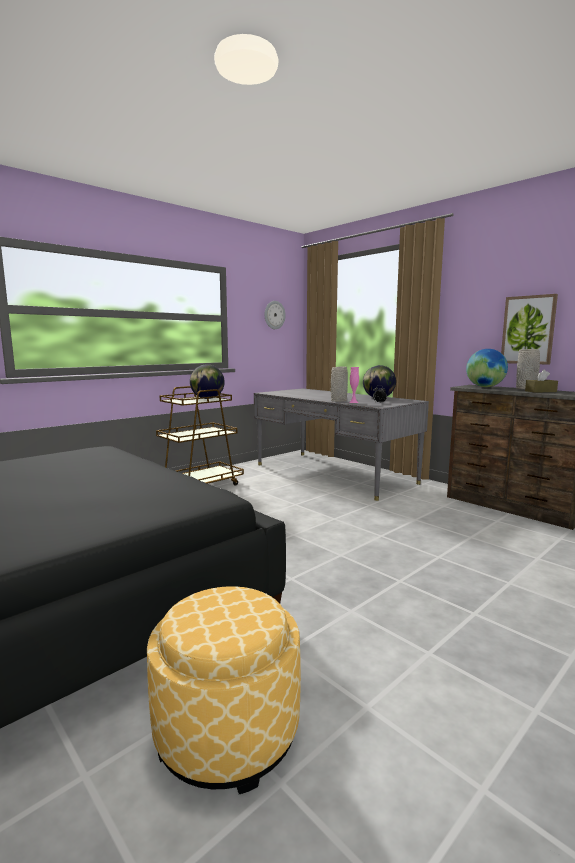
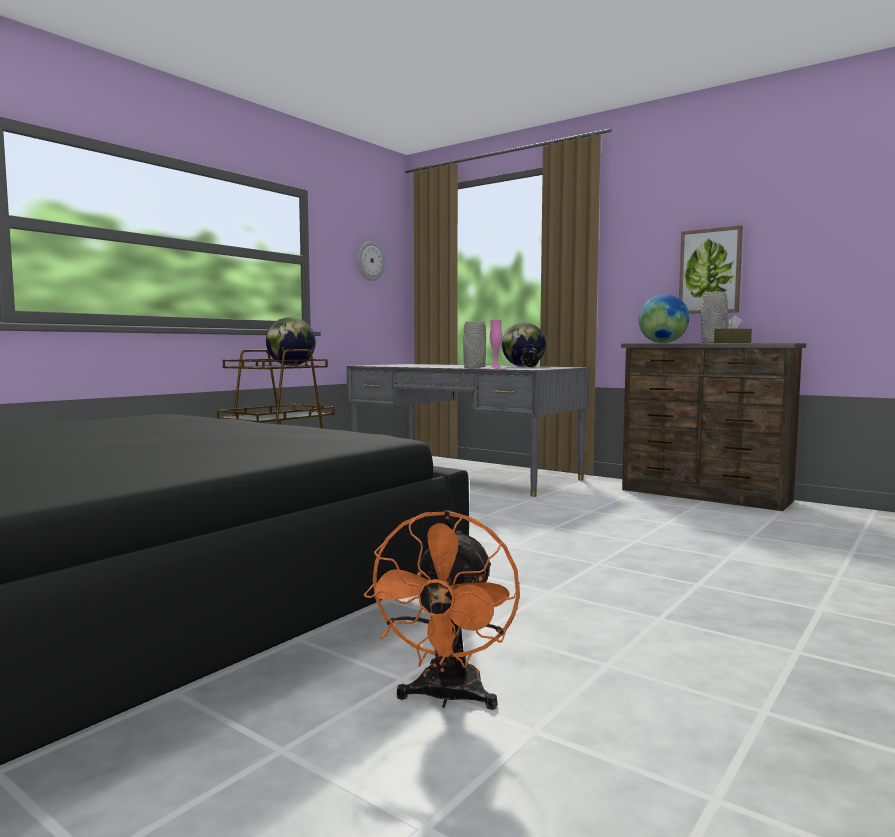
camera: 10 degrees left, 5 degrees down
(227, 731) = (447, 698): ottoman -> orange fan

